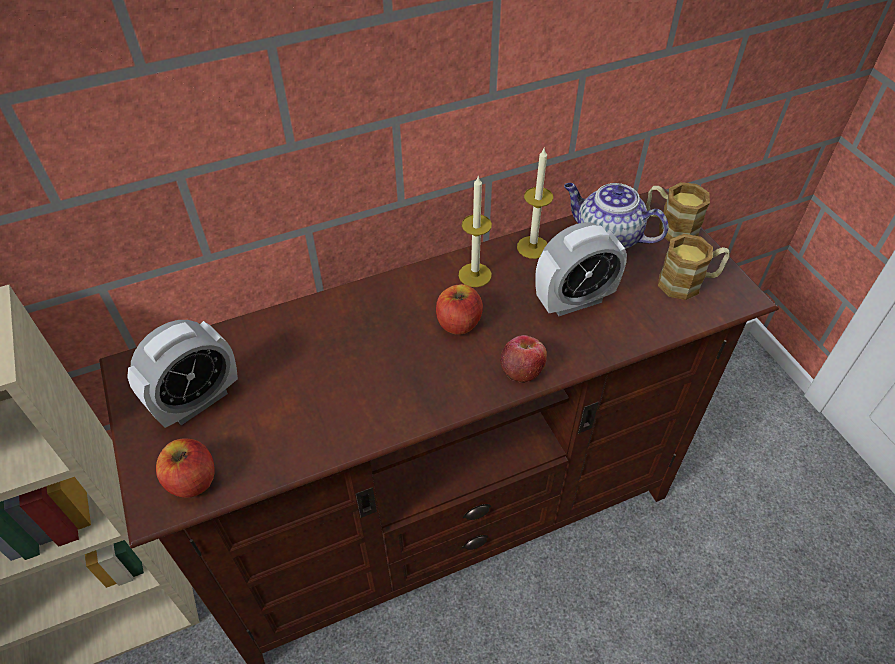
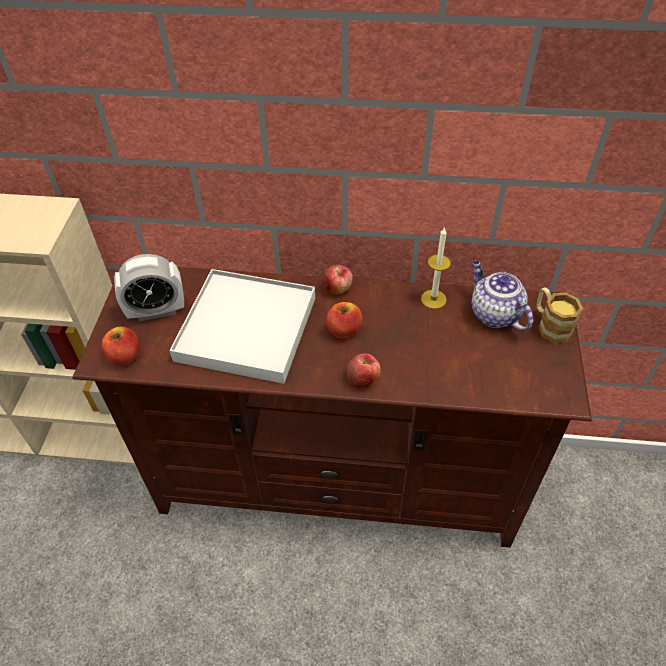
camera: 30 degrees right, 0 degrees up
(337, 372) = (246, 329): none -> white tray
(416, 277) = (338, 288): none -> apple
(475, 275) = (378, 302): candle -> none
(574, 300) = (435, 348): alarm clock -> none
(688, 283) = (531, 371): mug -> none

